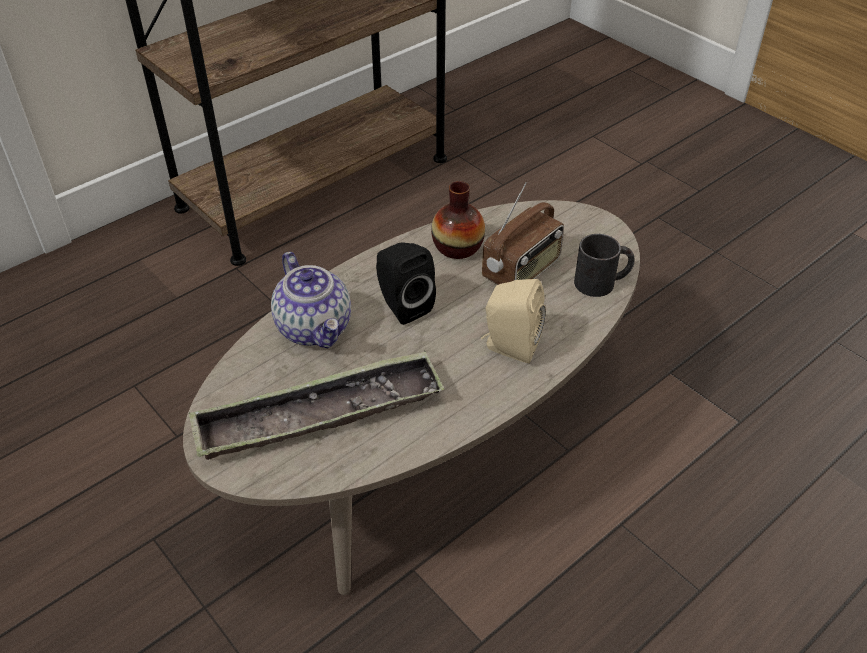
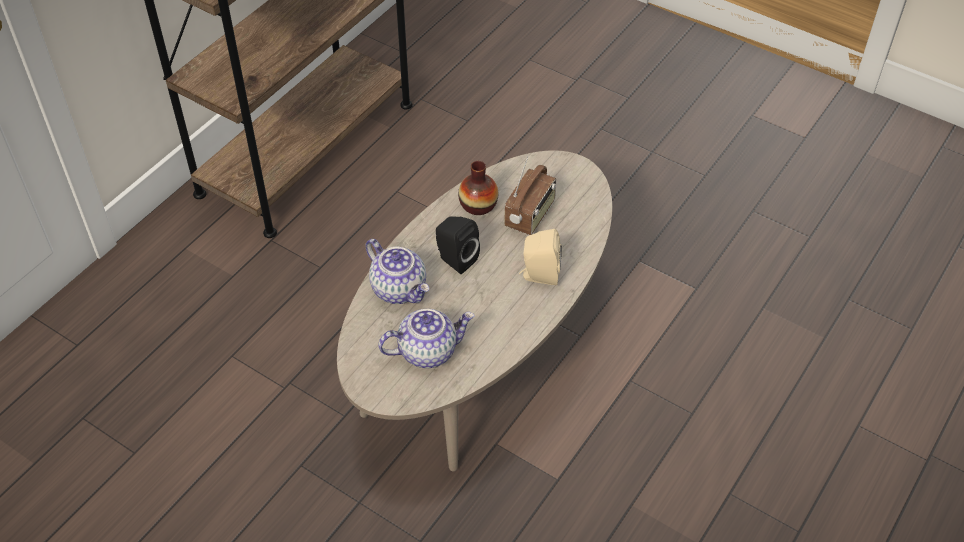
camera: 15 degrees left, 5 degrees up
(319, 415) = (428, 350): tray -> teapot
(602, 282) = (589, 213): black mug -> none

